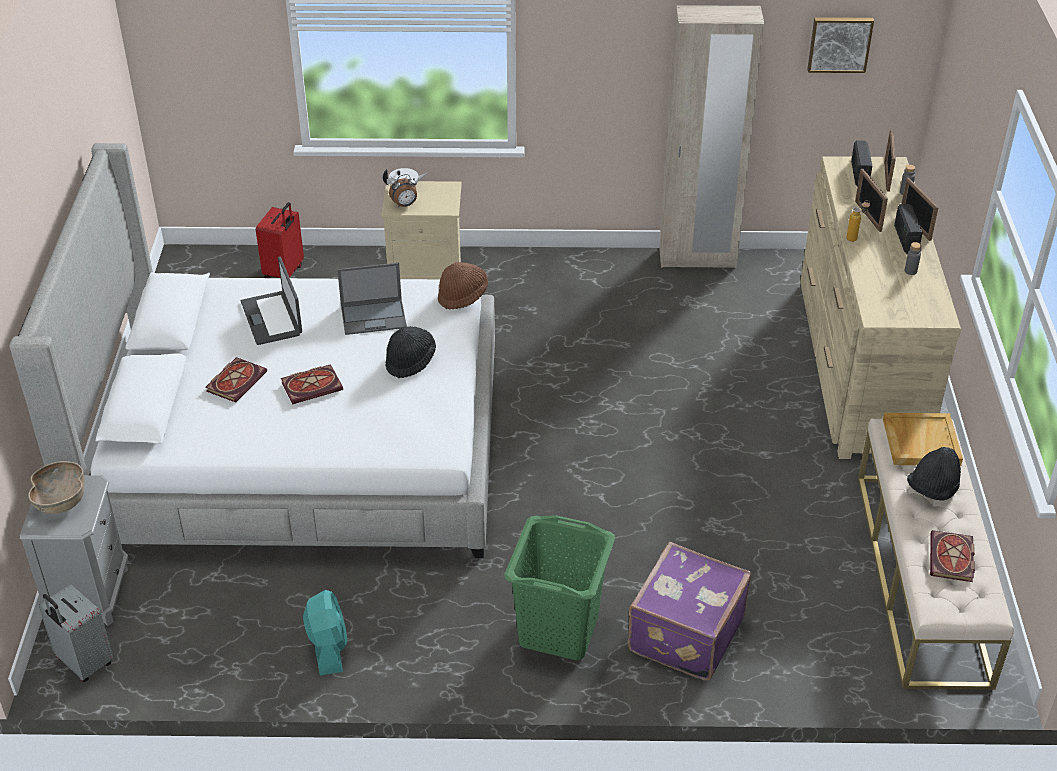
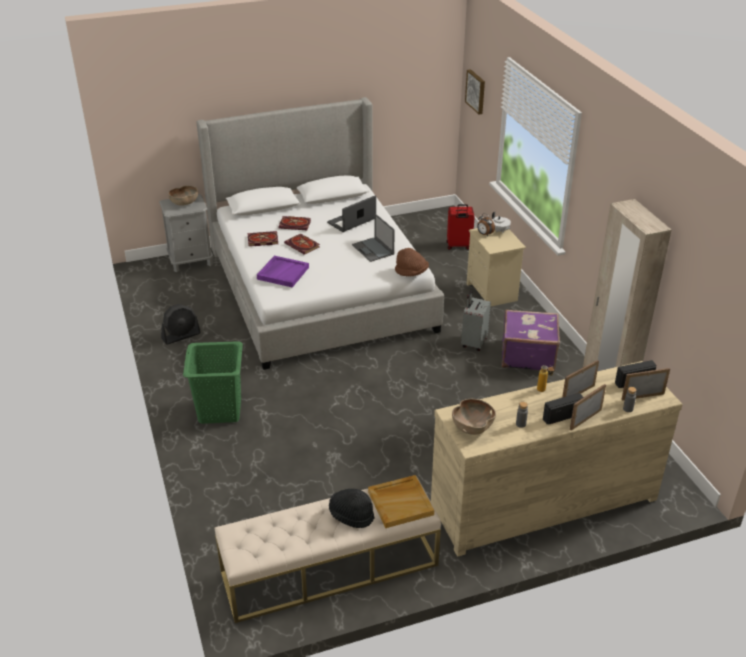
camera: 70 degrees right, 5 degrees down
(83, 663) = (149, 272): grey suitcase -> grey suitcase (473, 343)
(328, 647) = (181, 336): turquoise fan -> black fan
(384, 424) = (283, 273): none -> purple tray
(410, 361) = (341, 269): black hat -> none
(683, 633) = (234, 460): purple suitcase -> purple suitcase (527, 355)
(839, 43) = (707, 294): picture -> picture (476, 91)
(905, 307) = (472, 427): none -> brown bowl
(952, 559) = (282, 534): book -> book (262, 240)

